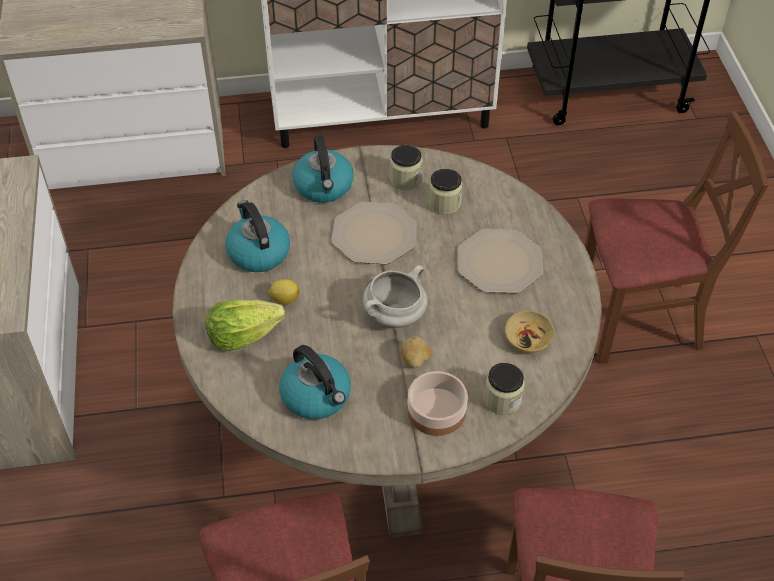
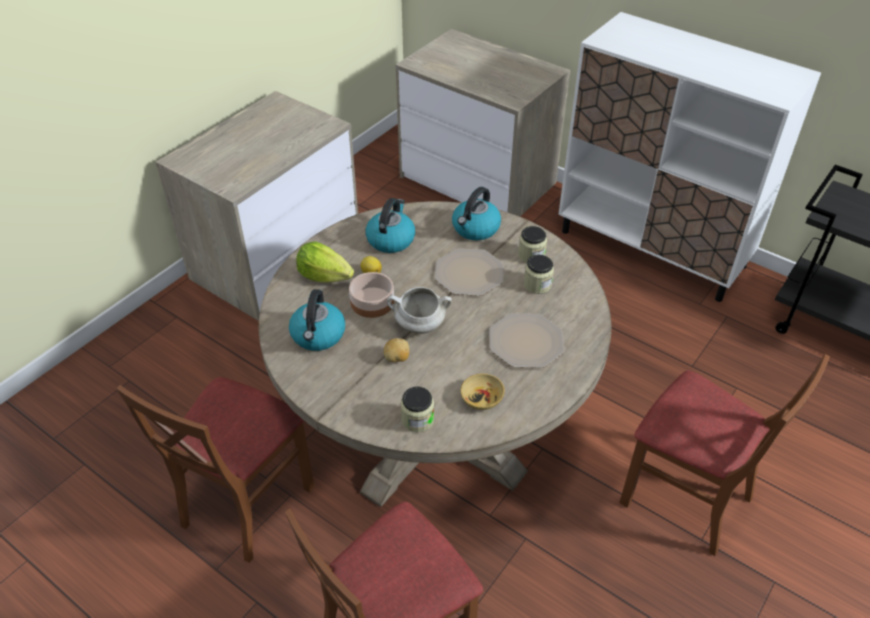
camera: 45 degrees right, 5 degrees down
(435, 411) = (370, 394): bowl -> bowl (372, 301)

